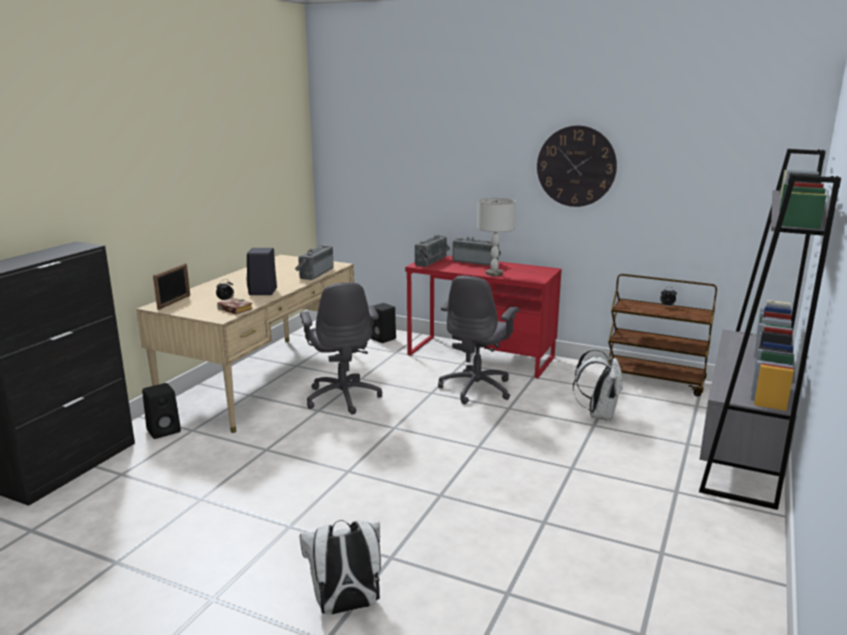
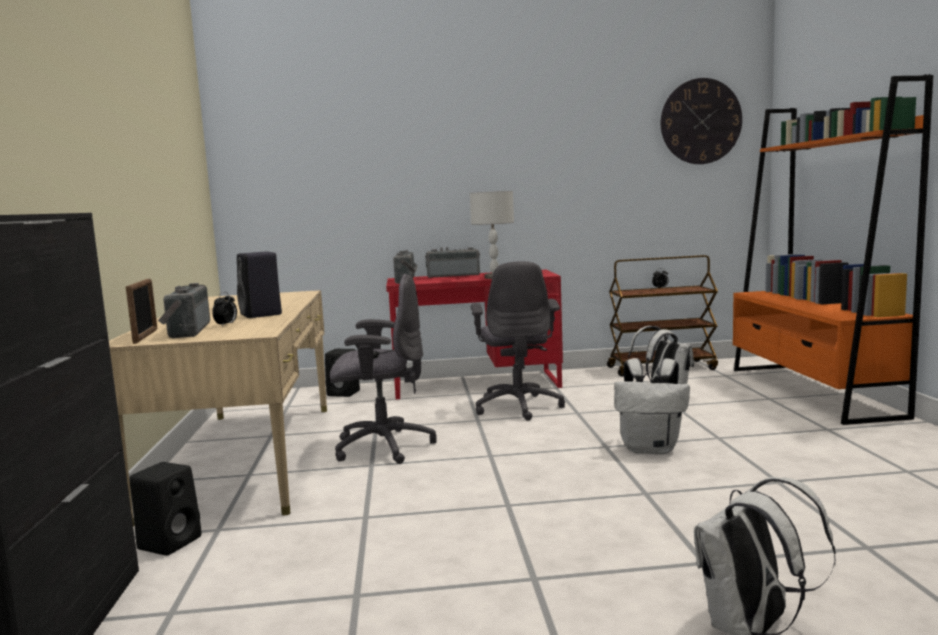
camera: 30 degrees left, 10 degrees down
(233, 309) = (258, 327): book -> none
(314, 273) = (292, 299): radio -> radio (185, 331)
(343, 397) = (382, 447): grey office chair -> grey office chair turned 45 degrees counterclockwise
(505, 460) = (651, 449): none -> white backpack
(576, 166) = (549, 157): wall clock -> wall clock (701, 121)
(742, 449) = (811, 391): grey bookcase -> orange bookcase

